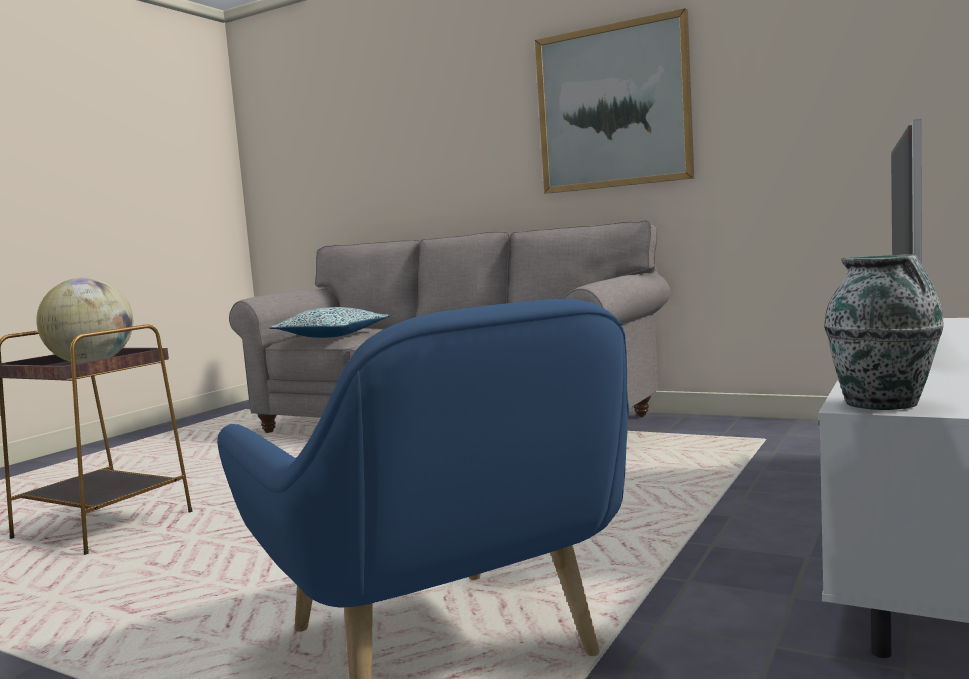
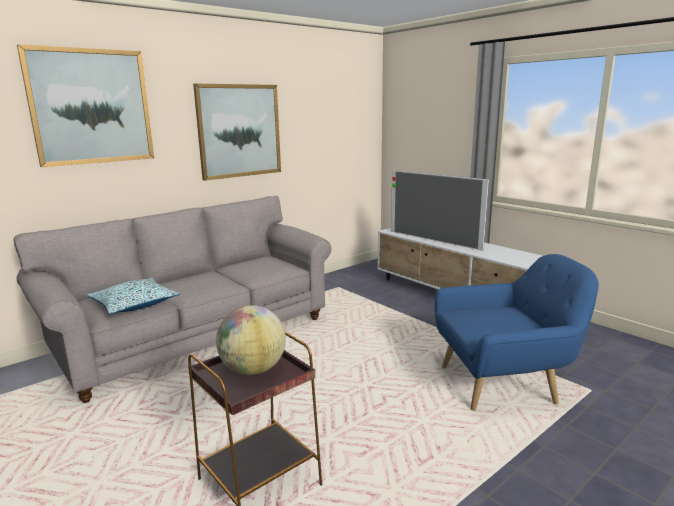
camera: 70 degrees left, 10 degrees up
(414, 98) = (91, 107): none -> picture
(883, 404) = (526, 263): vase -> none

